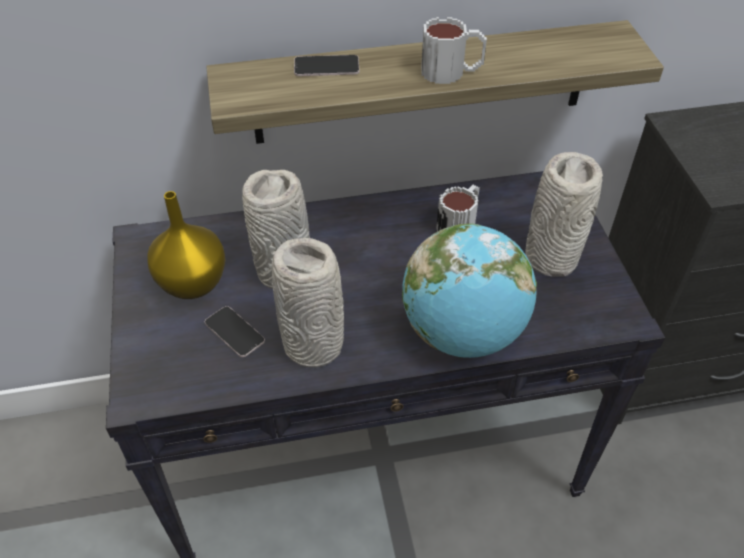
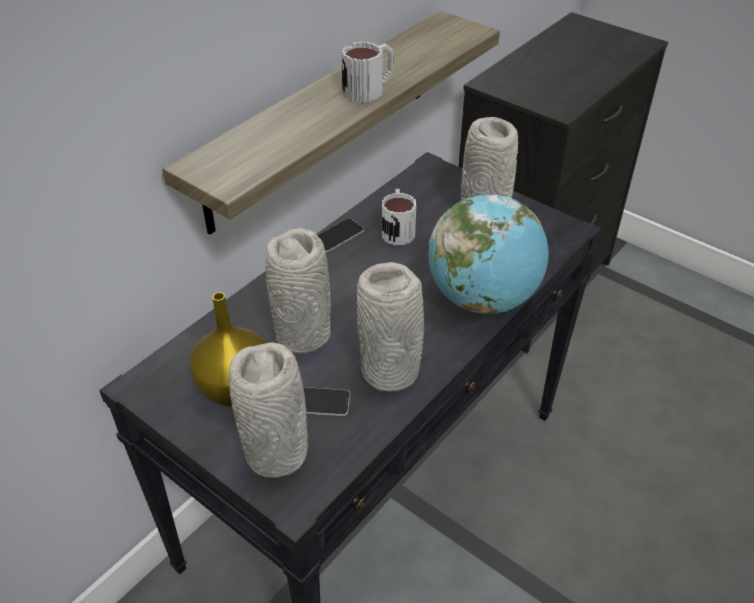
camera: 40 degrees left, 5 degrees down
(167, 351) = (277, 452): none -> grey vase
(326, 67) = (270, 126): phone -> phone (337, 236)

